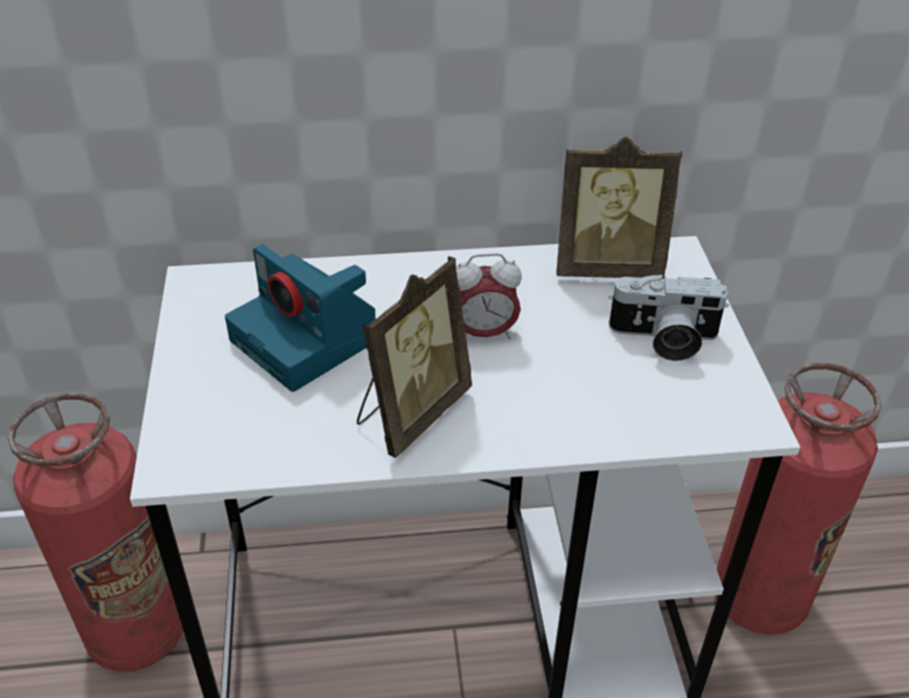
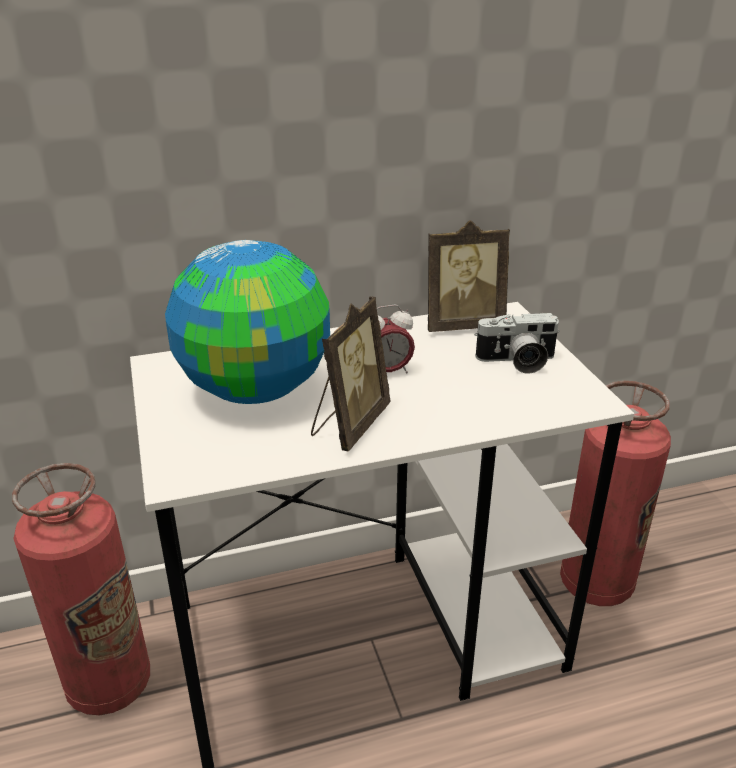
camera: 10 degrees left, 10 degrees down
(309, 339) = (256, 389): camera -> globe

